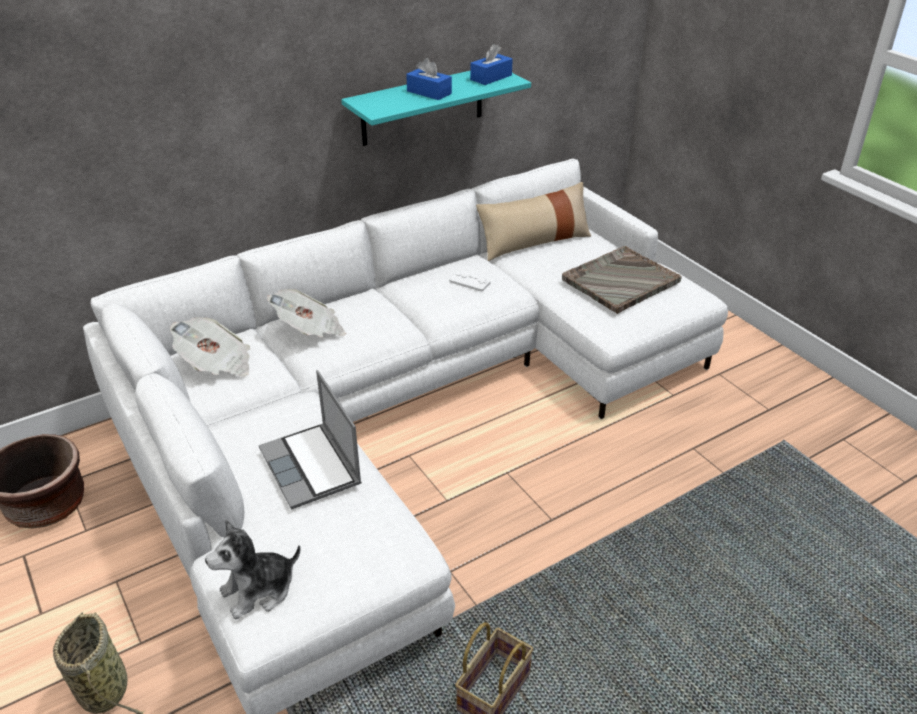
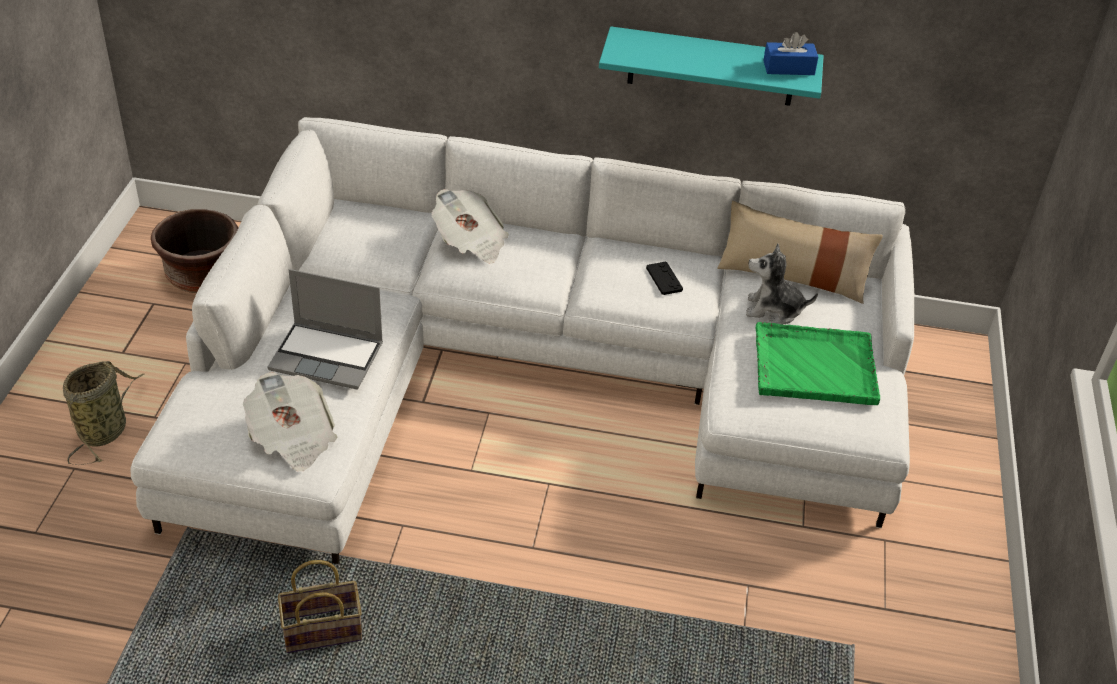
camera: 40 degrees right, 5 degrees up
(216, 364) = (367, 229): newspaper -> newspaper (292, 438)
(259, 591) = (193, 419): plush toy -> plush toy (773, 310)
(312, 467) = (328, 356): laptop -> laptop turned 90 degrees counterclockwise
(429, 92) = (699, 57): blue tissue box -> none
(469, 282) = (664, 279): white game controller -> black game controller
(619, 281) = (813, 366): grey tray -> green tray

